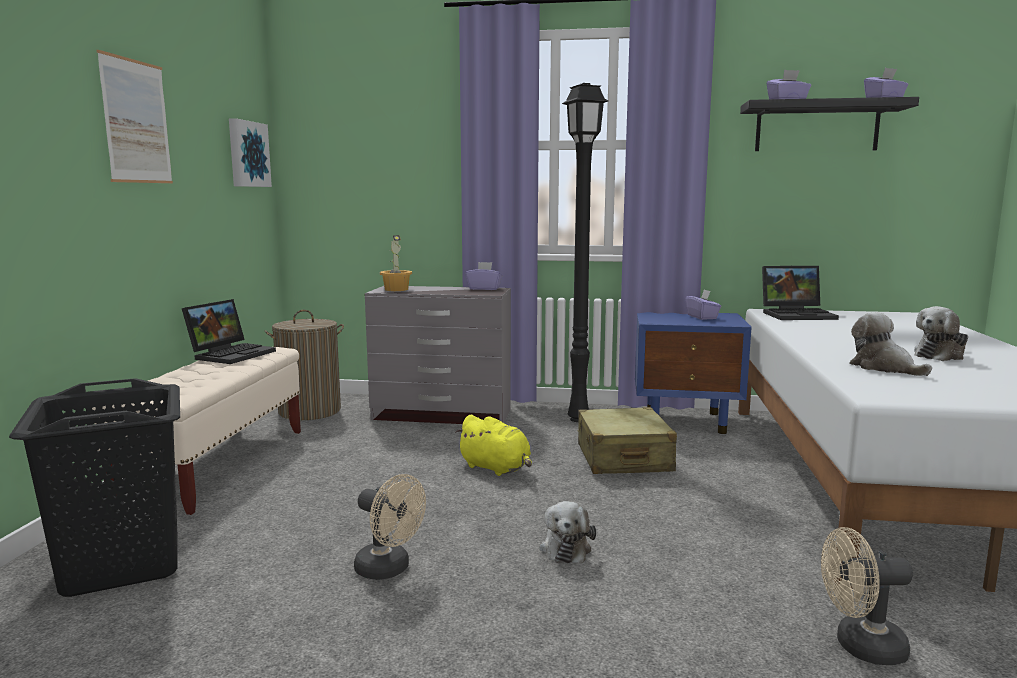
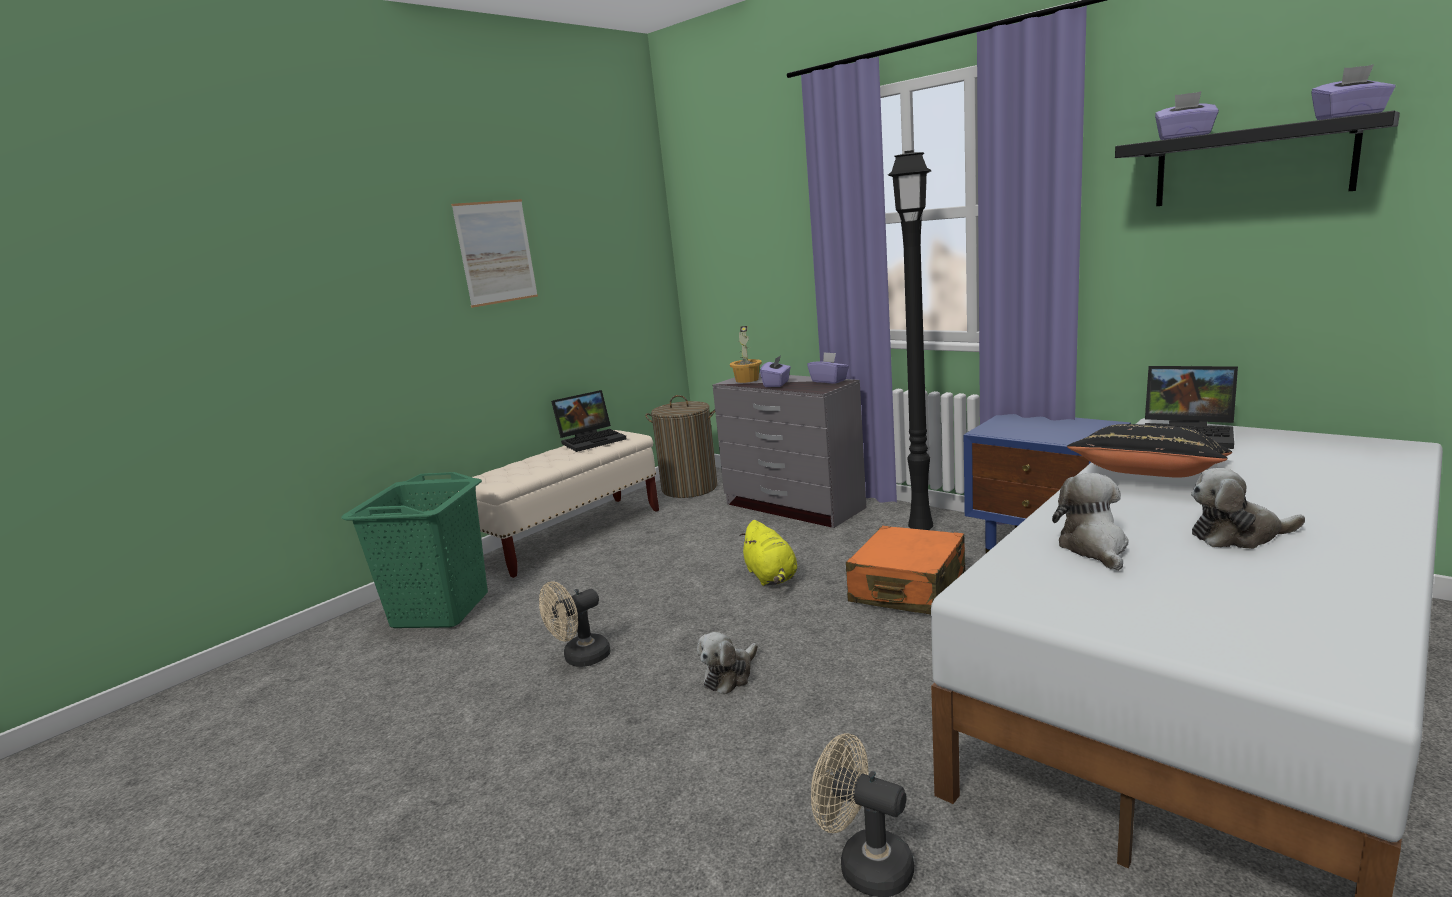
camera: 35 degrees right, 5 degrees up
(123, 564) = (441, 610): black laundry basket -> green laundry basket
(247, 154) = (632, 251): picture -> none
(389, 569) = (580, 658): beige fan -> beige fan turned 75 degrees clockwise
(623, 458) = (907, 588): beige suitcase -> orange suitcase
(702, 317) = (1064, 427): purple tissue box -> purple tissue box (777, 384)
(826, 334) = (1149, 477): none -> black pillow

